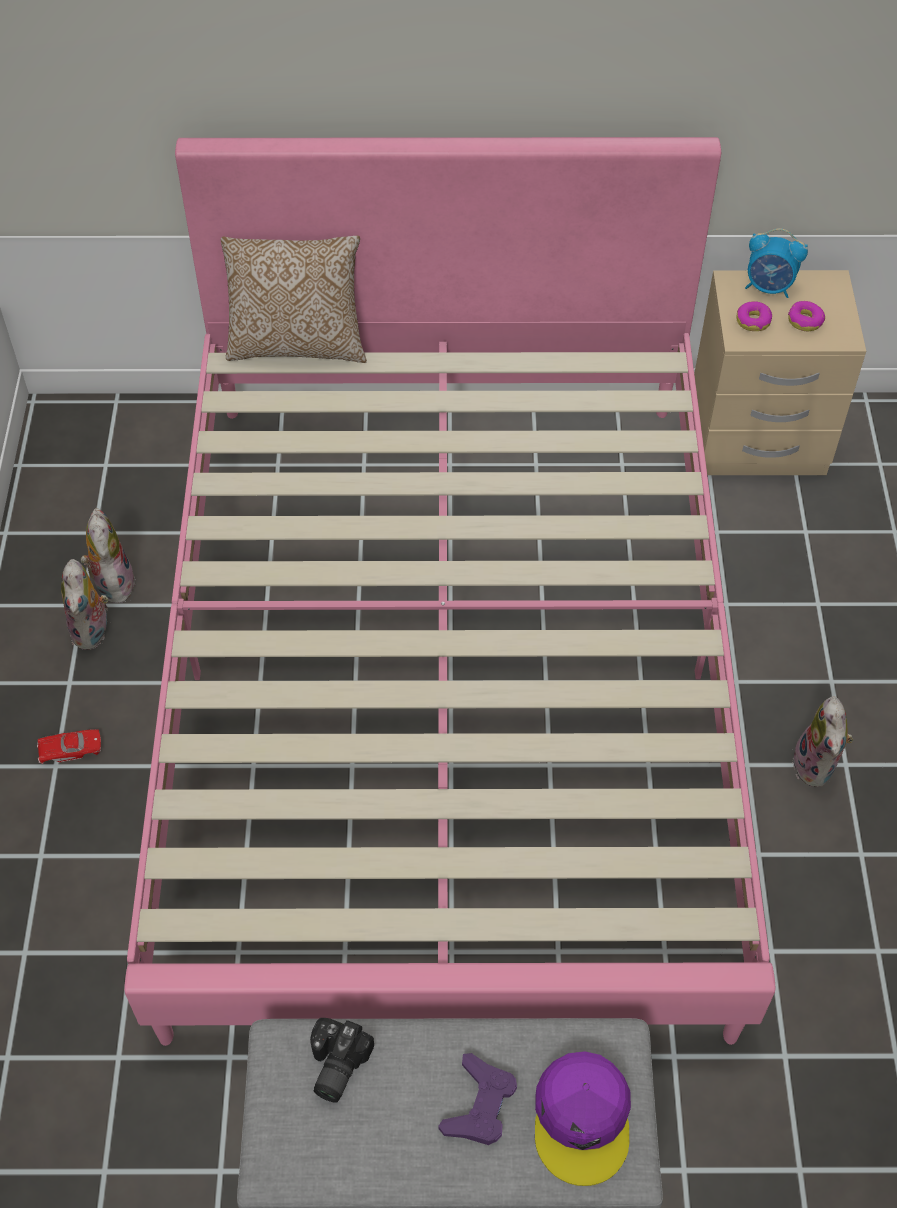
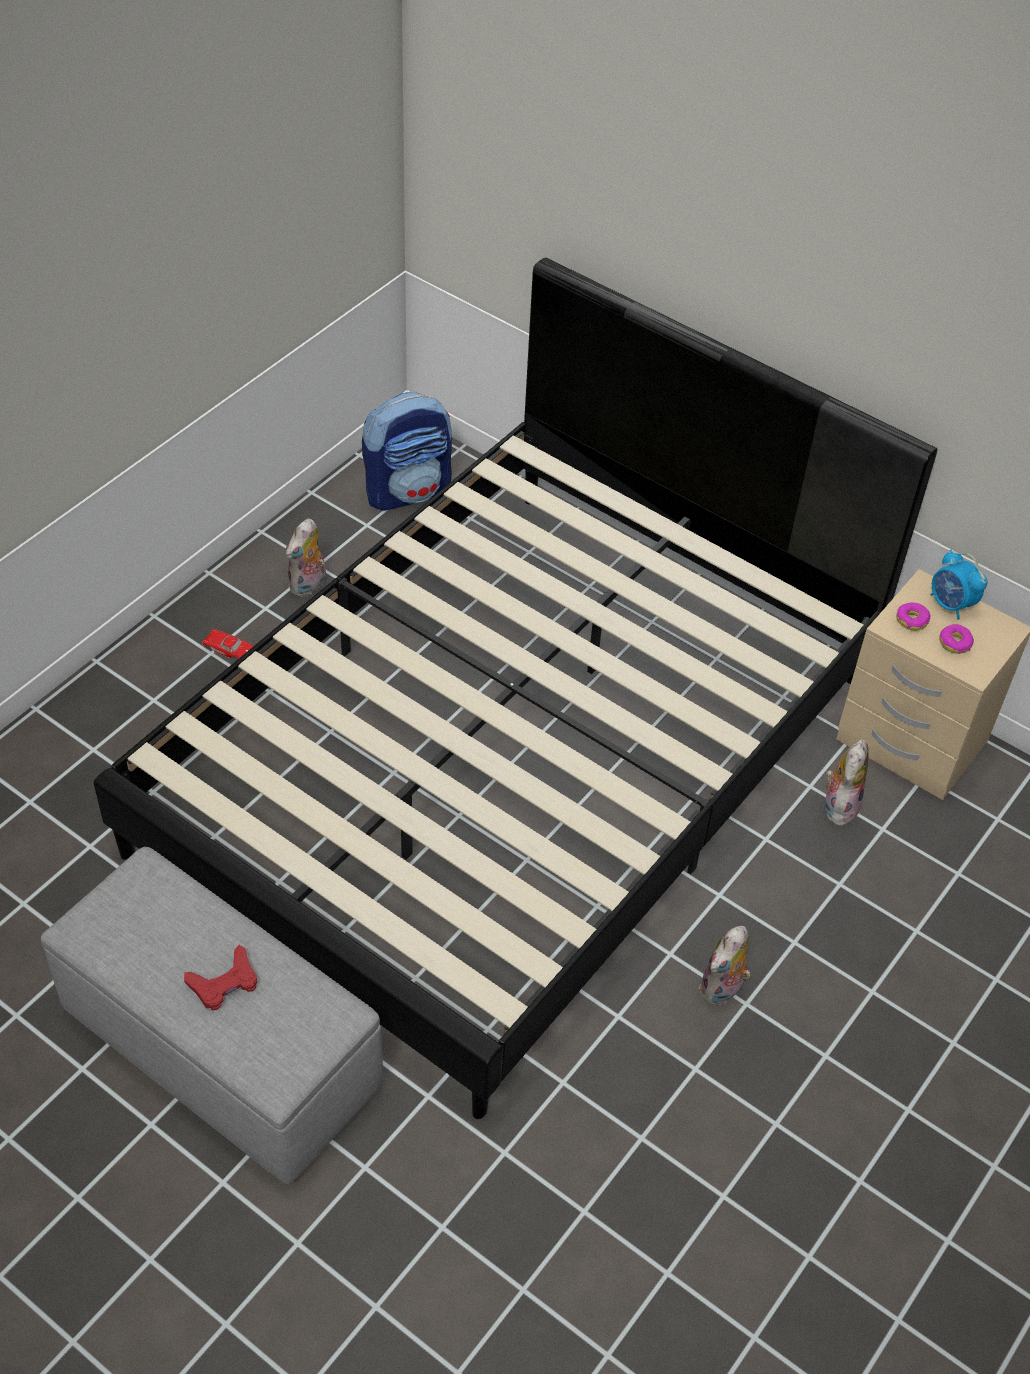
camera: 35 degrees right, 5 degrees down
(104, 473) = (408, 491): none -> backpack
(112, 582) = (348, 563): plush toy -> plush toy (839, 805)
(298, 344) = (579, 462): pillow -> none
(334, 1066) = (162, 900): camera -> none
(450, 678) = (512, 761): pink bed -> black bed
(479, 1104) = (224, 983): purple game controller -> red game controller
(582, 1119) = (277, 1037): purple cap -> none

